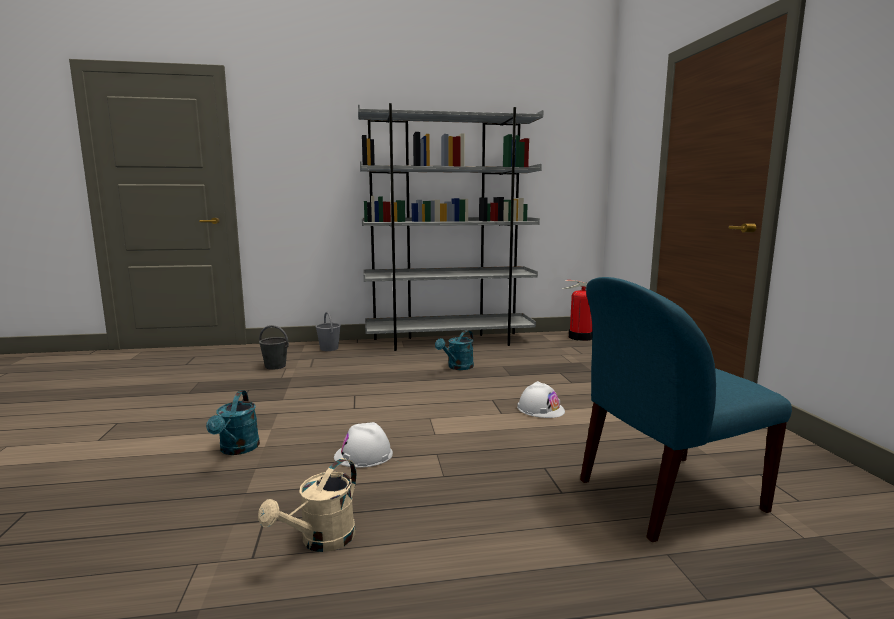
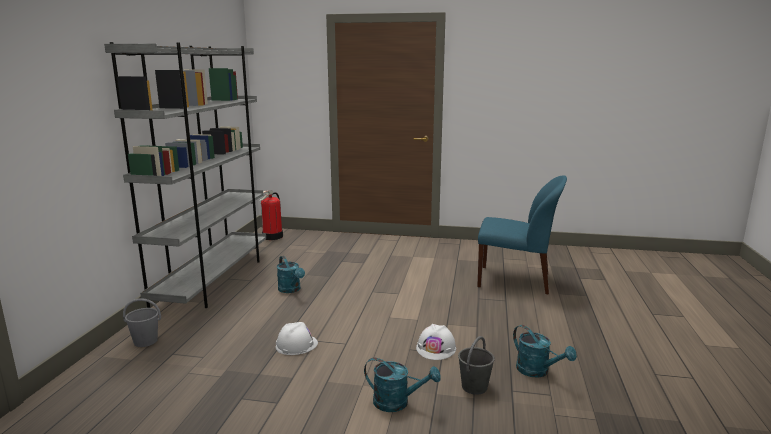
camera: 70 degrees left, 5 degrees up
(275, 366) = (172, 379): grey bucket -> grey bucket (474, 386)
(321, 541) = (537, 371): beige watering can -> turquoise watering can
(540, 409) = (400, 281): white hard hat -> white hard hat (296, 344)
(665, 496) = (515, 280): blue chair -> blue chair turned 75 degrees counterclockwise

